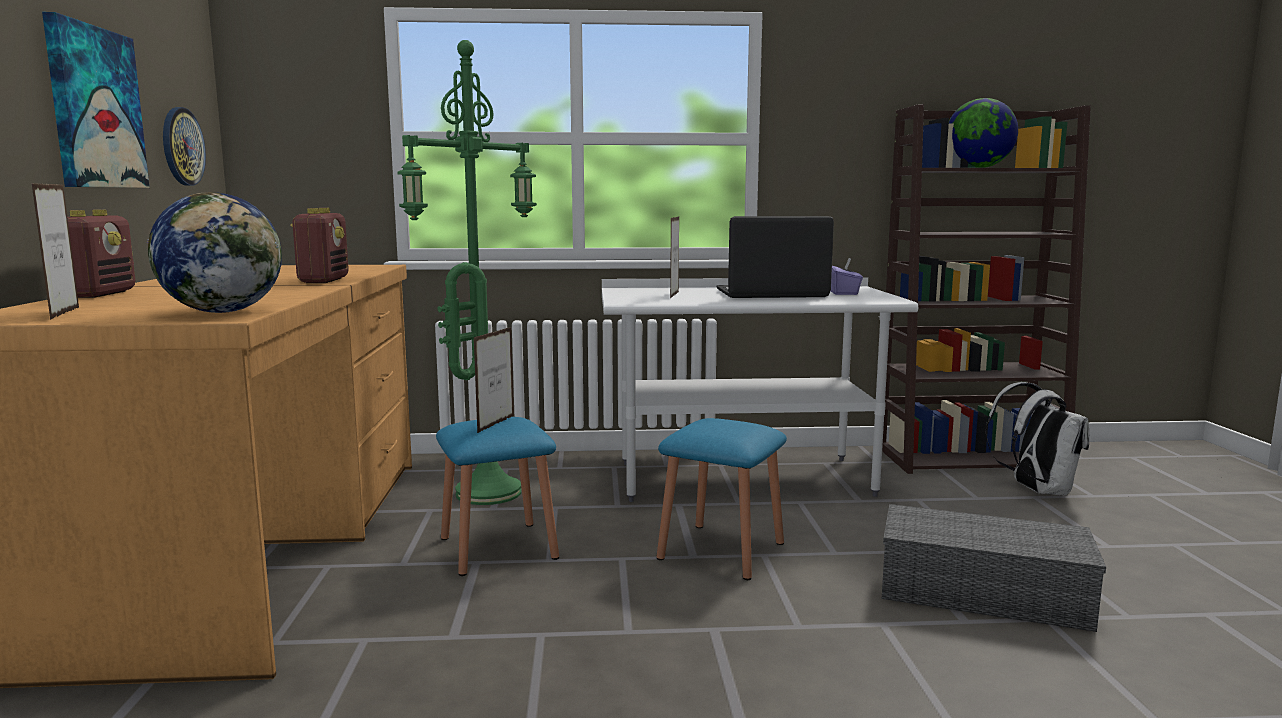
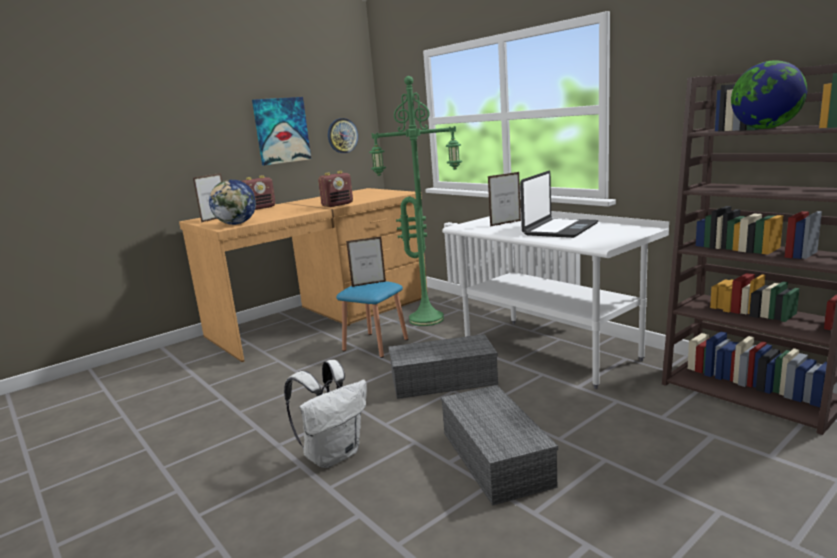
camera: 55 degrees right, 5 degrees up
(721, 550) = (442, 381): blue stool -> grey storage box
(771, 294) = (559, 229): laptop -> laptop turned 75 degrees clockwise
(843, 293) = (607, 234): purple tissue box -> none
(1036, 490) = (730, 432): white backpack -> white backpack (333, 454)

